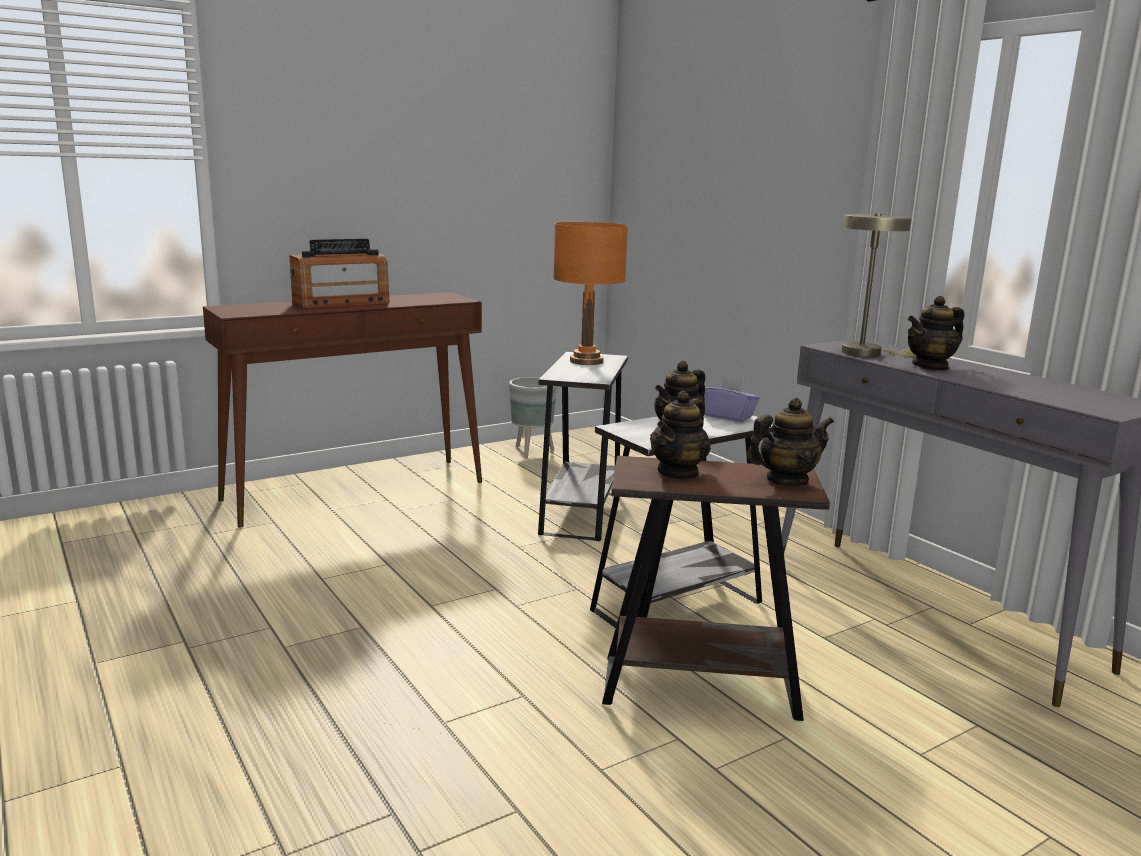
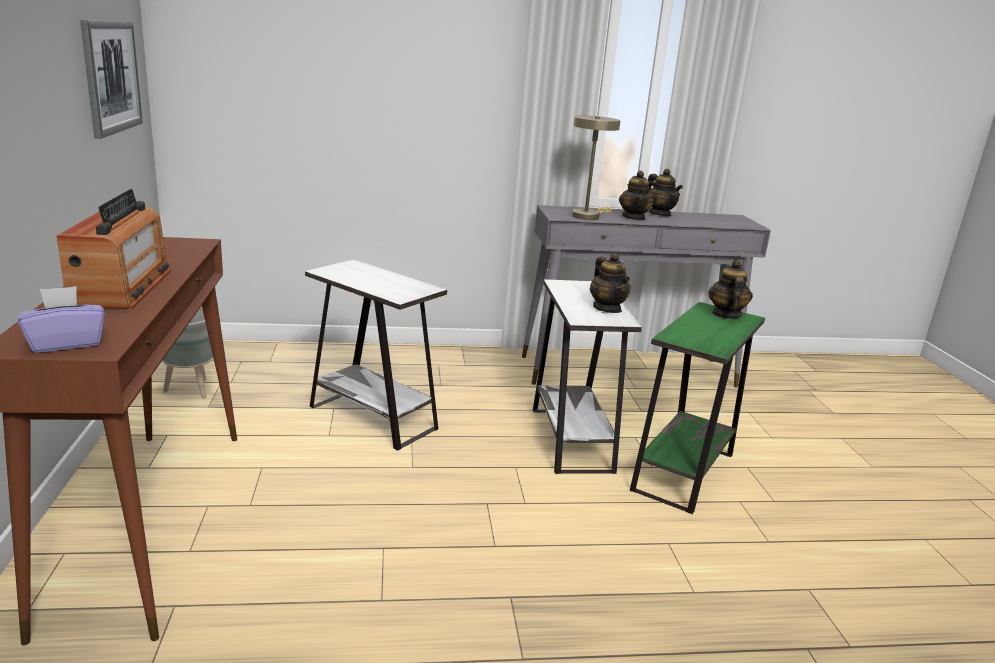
camera: 65 degrees left, 5 degrees up
(531, 180) = (111, 76): none -> picture
(586, 361) = (357, 275): orange table lamp -> none
(679, 473) = (700, 333): teapot -> teapot (660, 214)
(700, 687) = (683, 472): brown side table -> green side table
(728, 416) = (575, 286): purple tissue box -> purple tissue box (66, 343)

